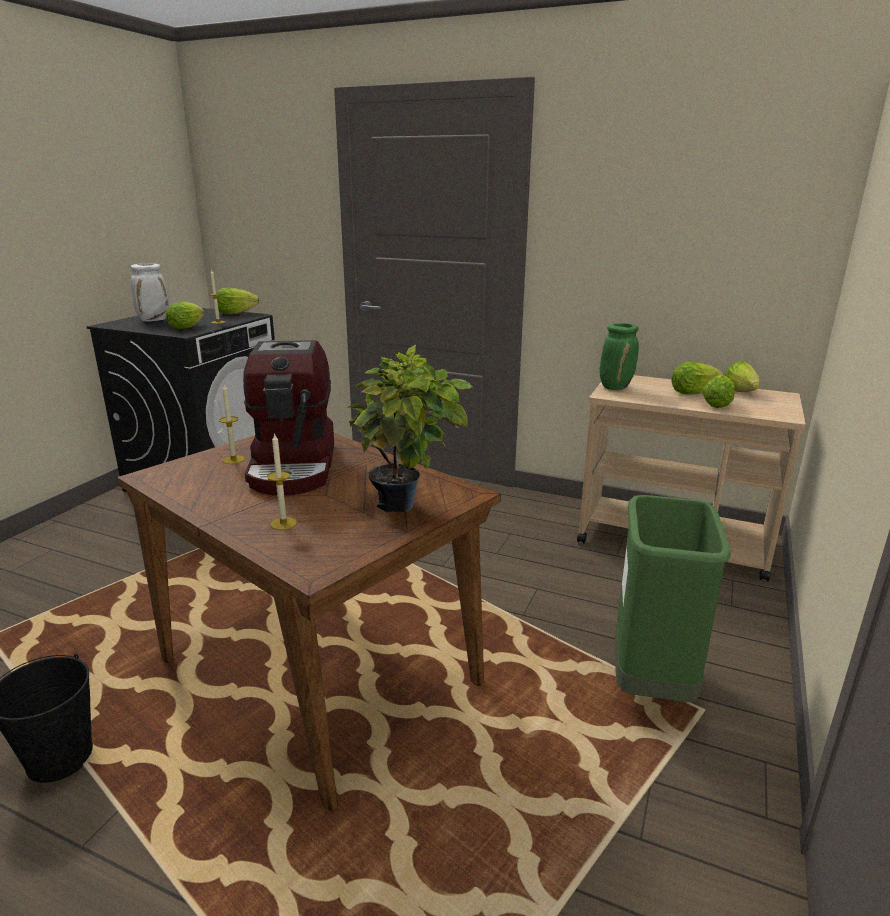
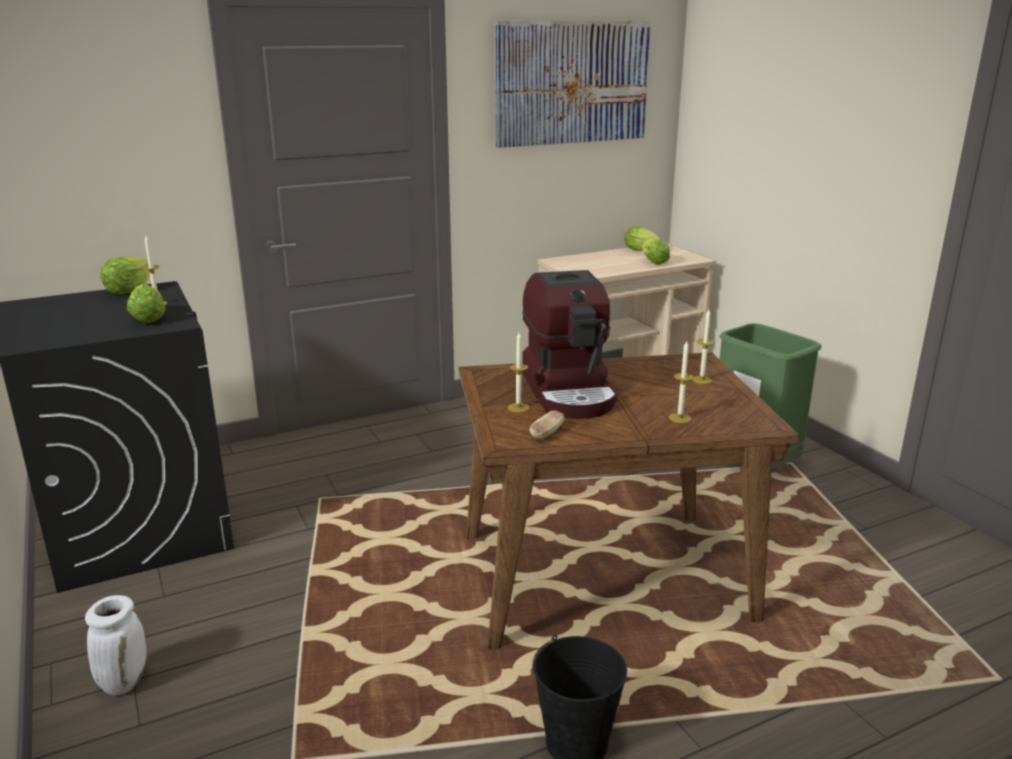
camera: 50 degrees left, 0 degrees up
(154, 320) = (58, 324): white vase -> white vase (124, 681)
(185, 483) = (547, 434): none -> bread
(294, 466) = (570, 391): coffee machine -> coffee machine turned 45 degrees clockwise
(405, 508) = (702, 380): potted plant -> candle
(615, 387) = (574, 268): green vase -> none
(682, 178) = (572, 83): none -> picture
(692, 393) = (622, 259): lettuce -> none

